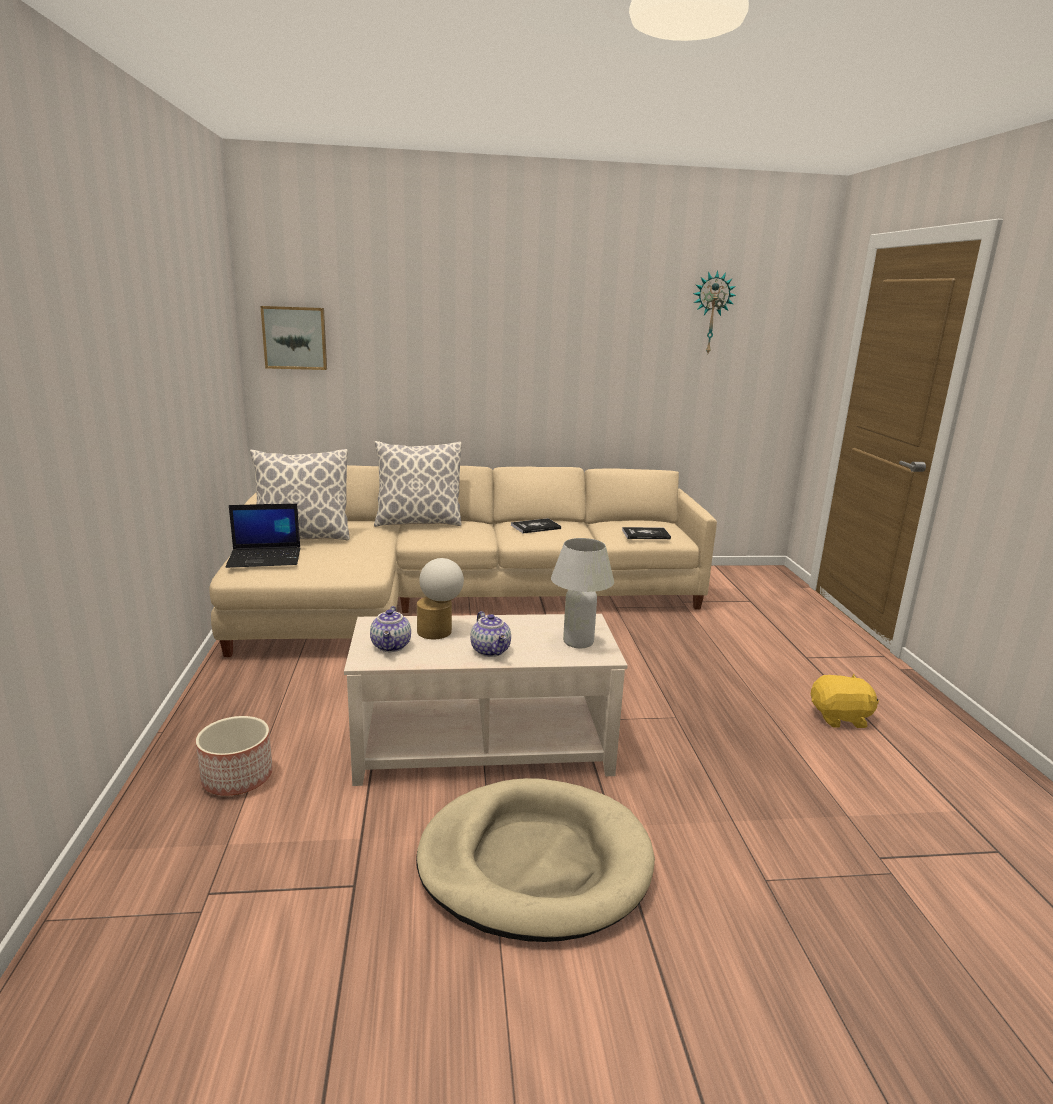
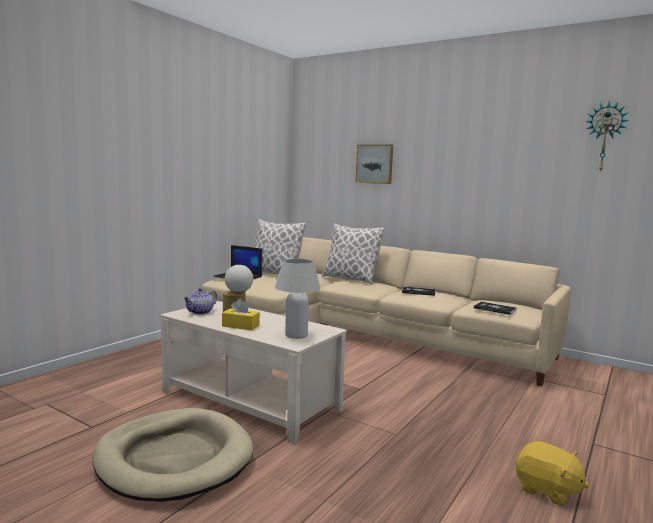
camera: 40 degrees right, 10 degrees down
(237, 778) = (129, 371): planter -> none
(295, 338) = (315, 163): picture -> picture (375, 164)
(491, 651) = (240, 326): teapot -> yellow tissue box

